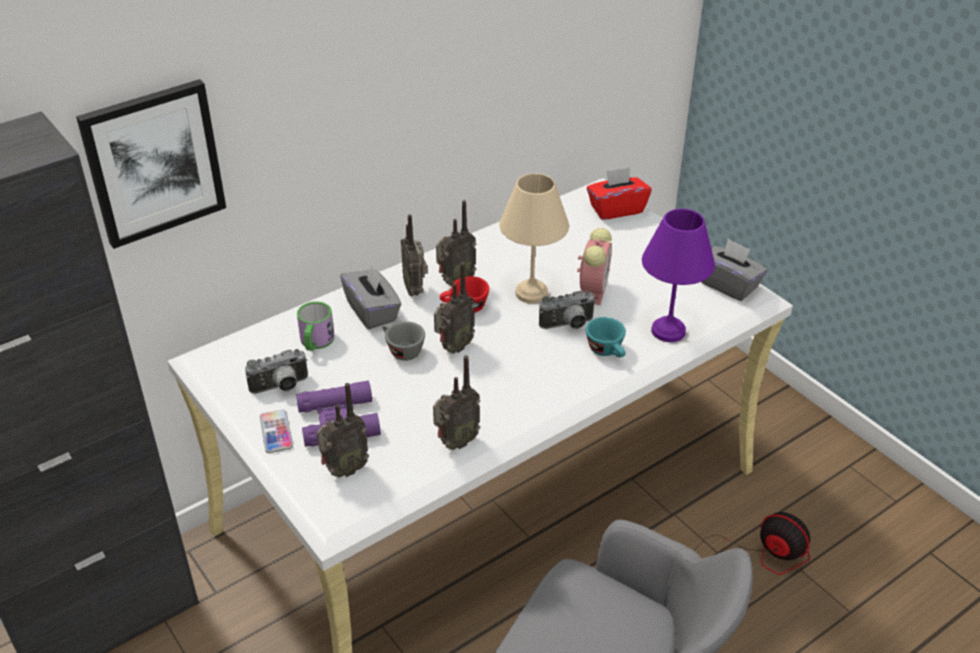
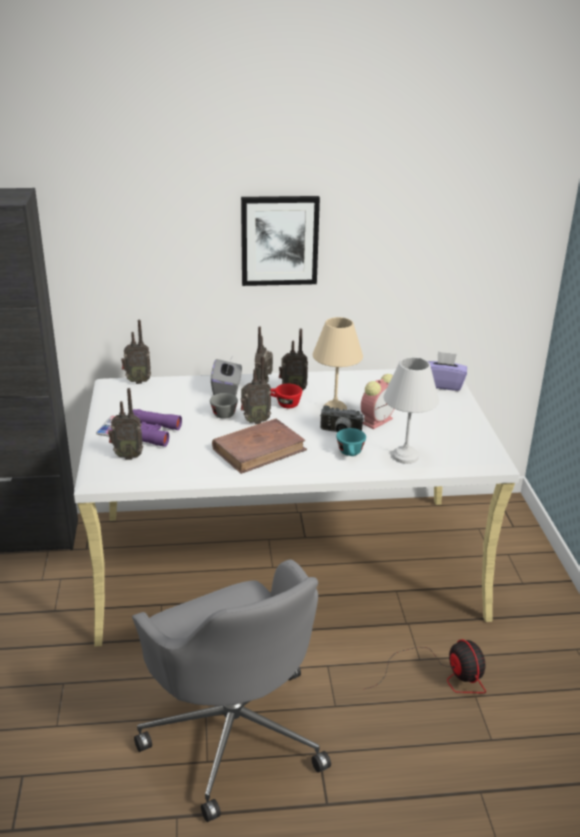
camera: 30 degrees right, 10 degrees down
(153, 162) = (105, 244): picture -> picture (279, 240)
(281, 387) = (136, 408): camera -> none
(315, 342) = (178, 394): mug -> none
(455, 442) = (204, 465): radio -> radio (137, 381)
(499, 389) = (259, 449): none -> brown book
(616, 209) = (443, 384): red tissue box -> purple tissue box
(669, 332) = (405, 457): purple table lamp -> white table lamp
(728, 285) = (478, 446): grey tissue box -> none

